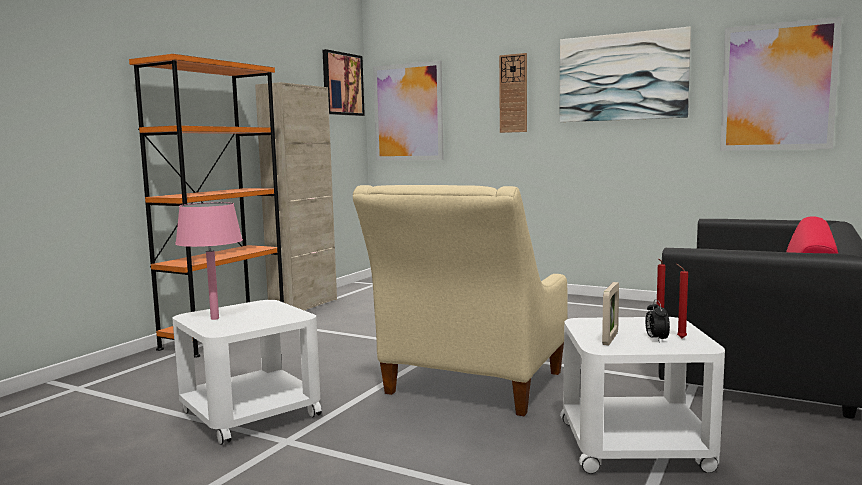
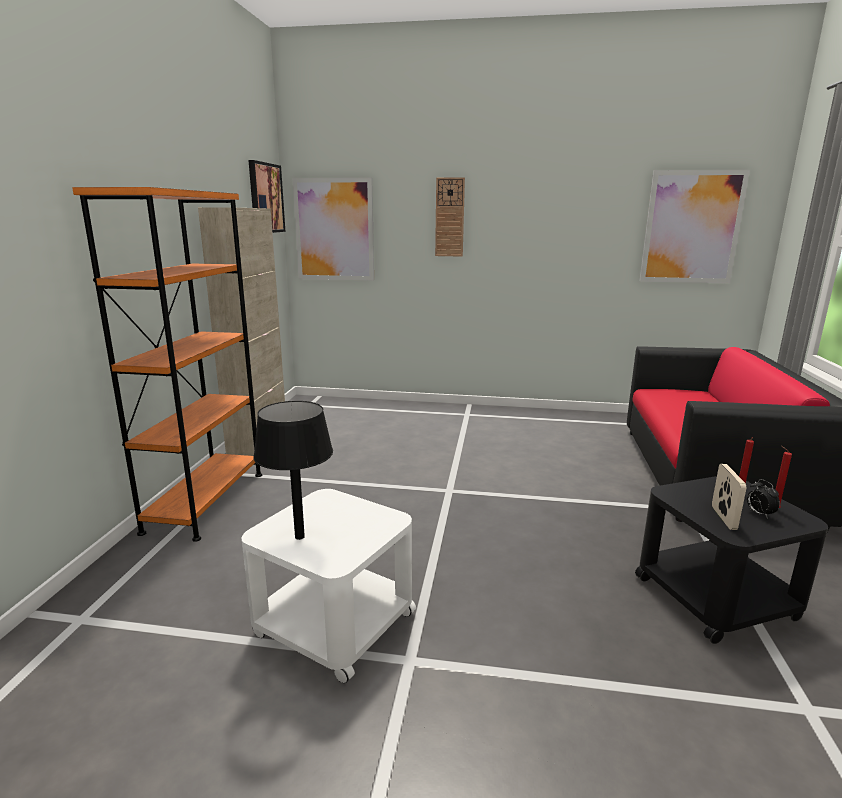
camera: 20 degrees left, 10 degrees up
(214, 318) = (299, 537): pink table lamp -> black table lamp
(469, 387) = (519, 544): beige armchair -> none
(622, 77) = (557, 209): picture -> none
(635, 445) = (715, 597): white side table -> black side table

